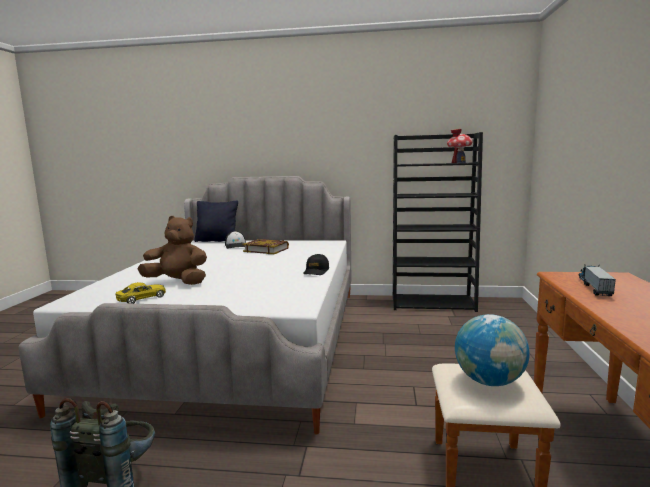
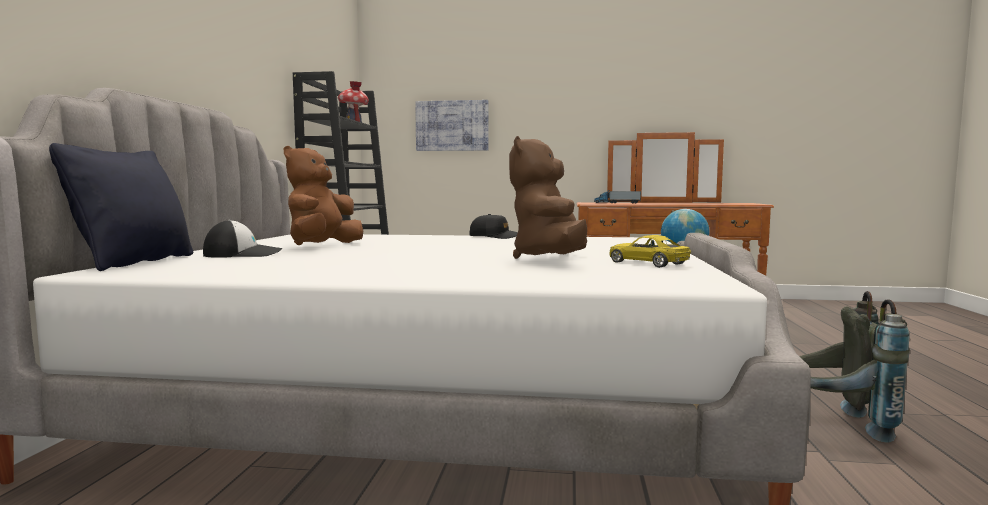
camera: 90 degrees left, 5 degrees down
(266, 250) = (322, 246): book -> brown plush toy
(567, 155) = (452, 126): none -> picture

